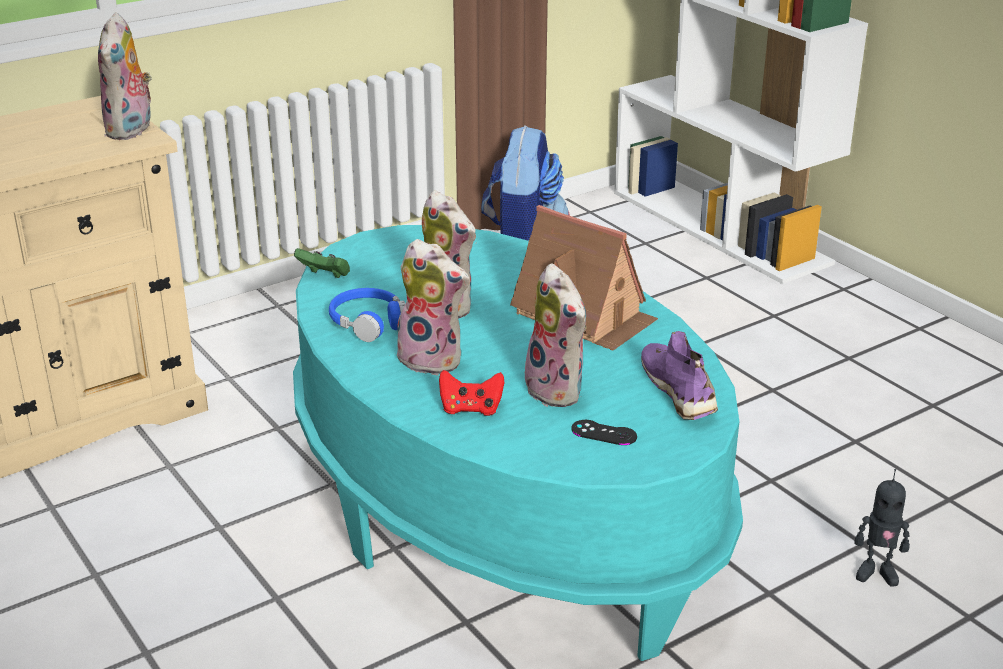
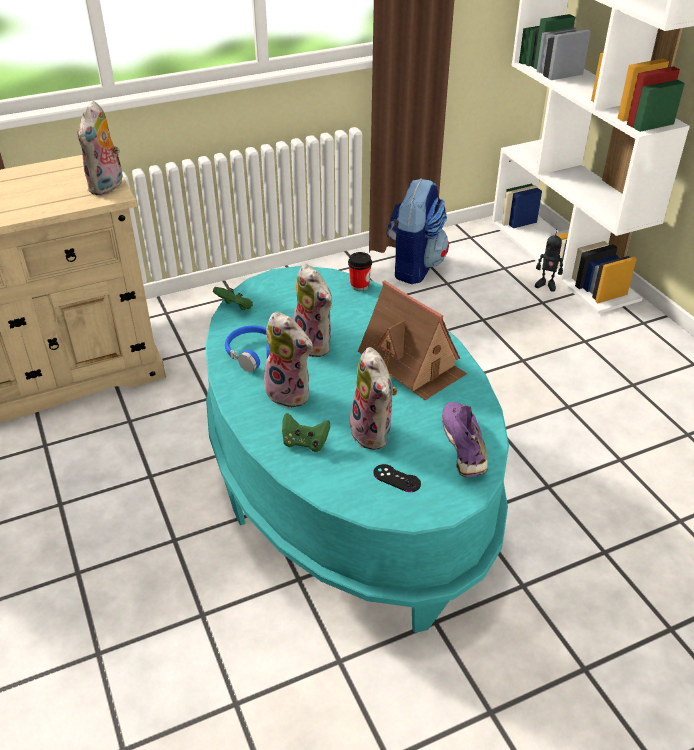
camera: 10 degrees right, 10 degrees up
(471, 409) = (305, 443): red game controller -> green game controller
(486, 240) = (359, 286): none -> cup
(876, 573) = (608, 579): toy robot -> toy robot (546, 285)

